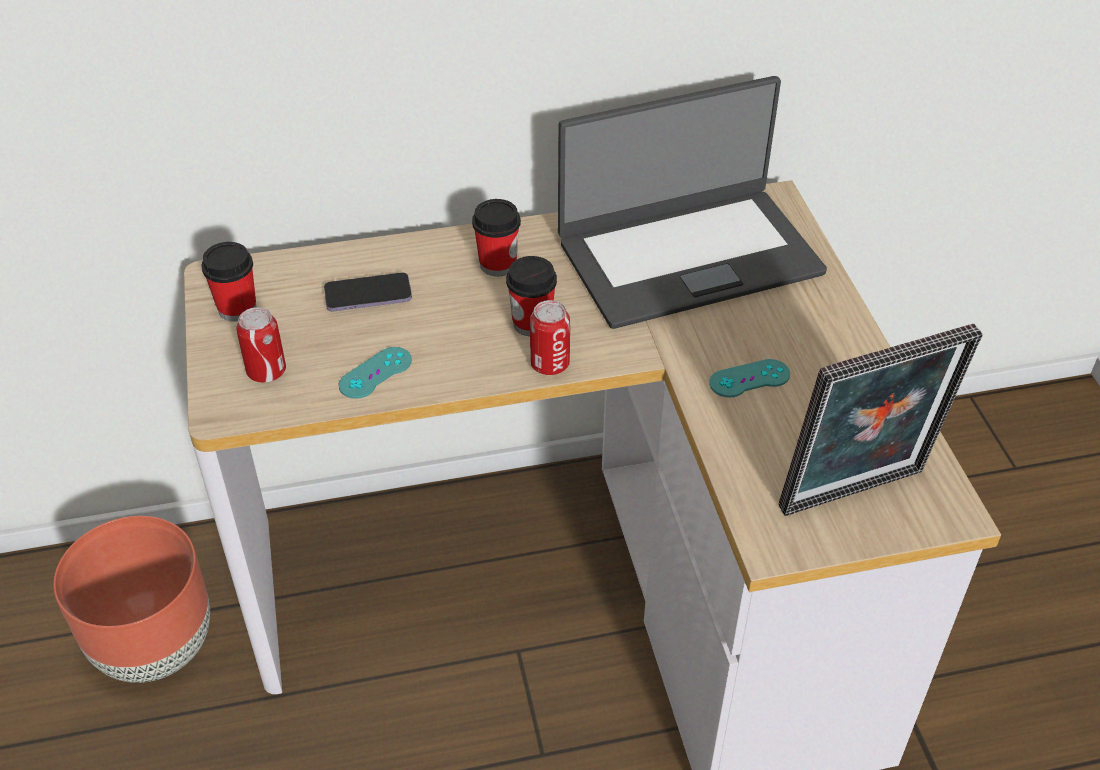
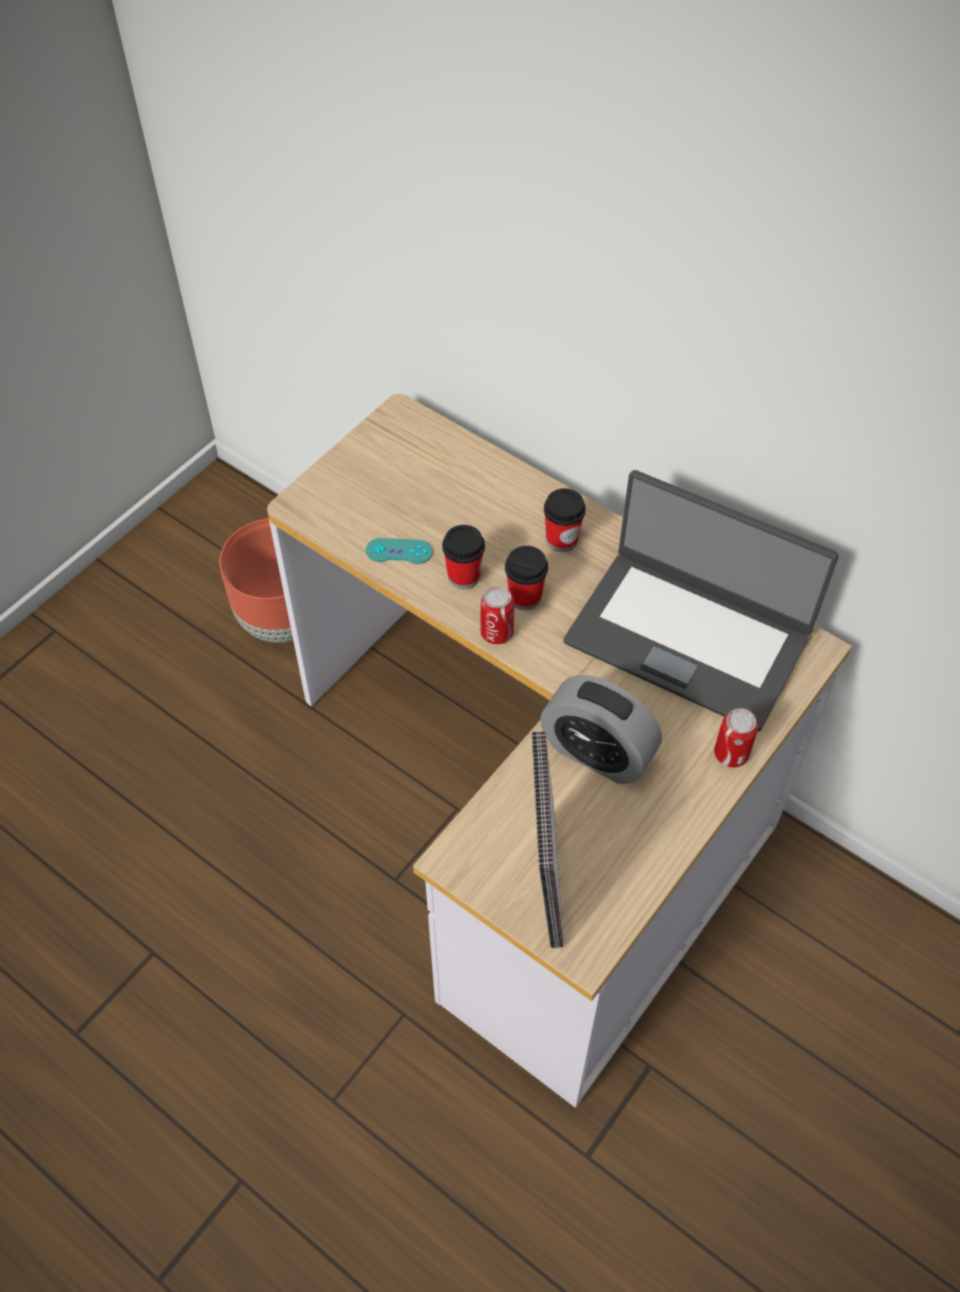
camera: 50 degrees right, 10 degrees up
(237, 309) = (384, 445): cup -> cup (464, 576)
(266, 371) = (348, 500): can -> can (731, 754)
(368, 295) = (462, 496): phone -> none
(749, 379) = (597, 753): turquoise game controller -> alarm clock
(856, 496) = (543, 883): picture frame -> picture frame turned 60 degrees clockwise

